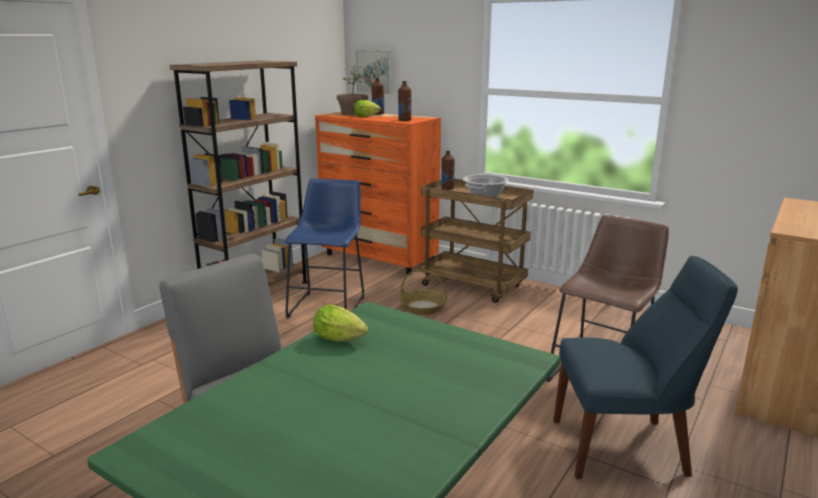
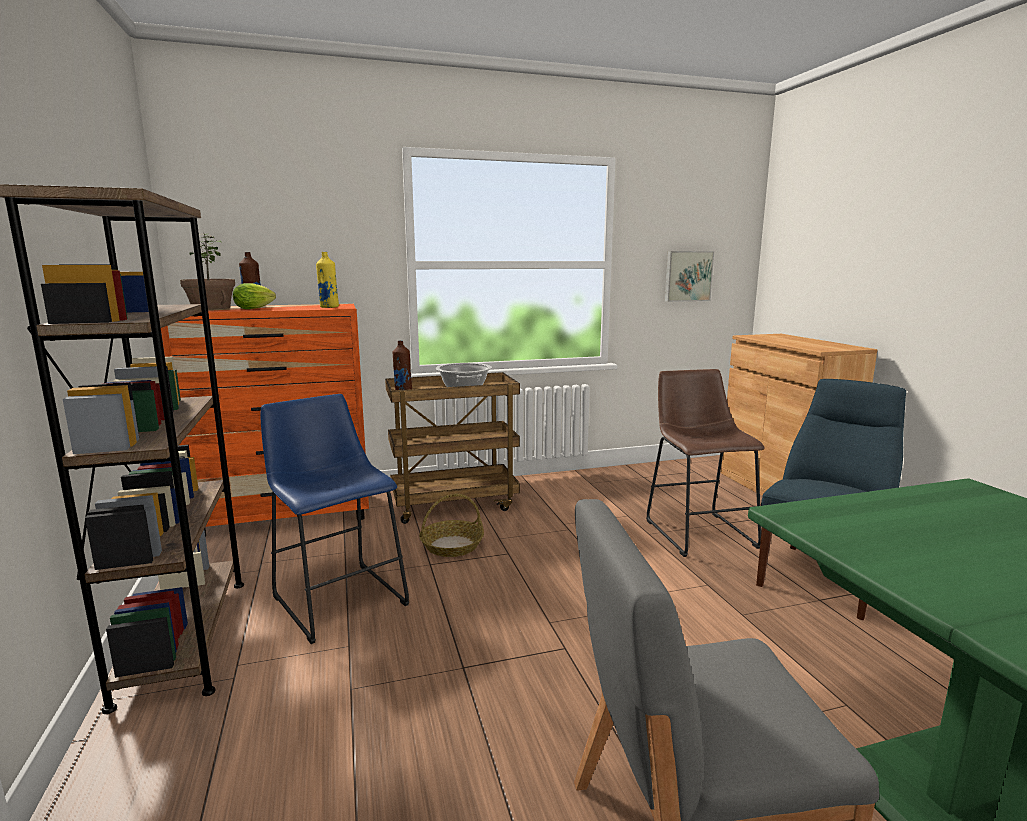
camera: 50 degrees left, 5 degrees down
(342, 340) = (888, 552): lettuce -> none
(375, 71) = (226, 245): picture -> picture (687, 276)
(404, 120) = (329, 307): brown bottle -> yellow bottle

